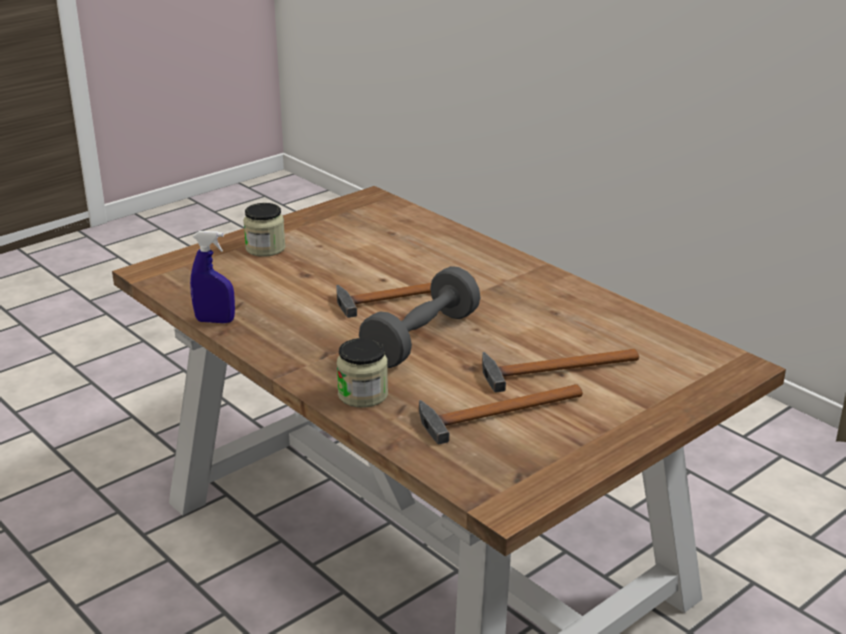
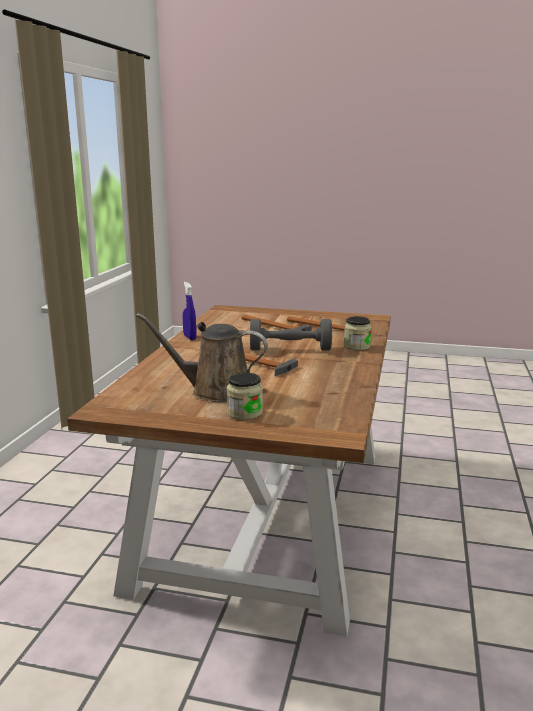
camera: 125 degrees left, 10 degrees down
(215, 321) = (359, 392): blue spray bottle -> blue spray bottle (190, 337)
(341, 251) = (215, 391): none -> brown watering can

